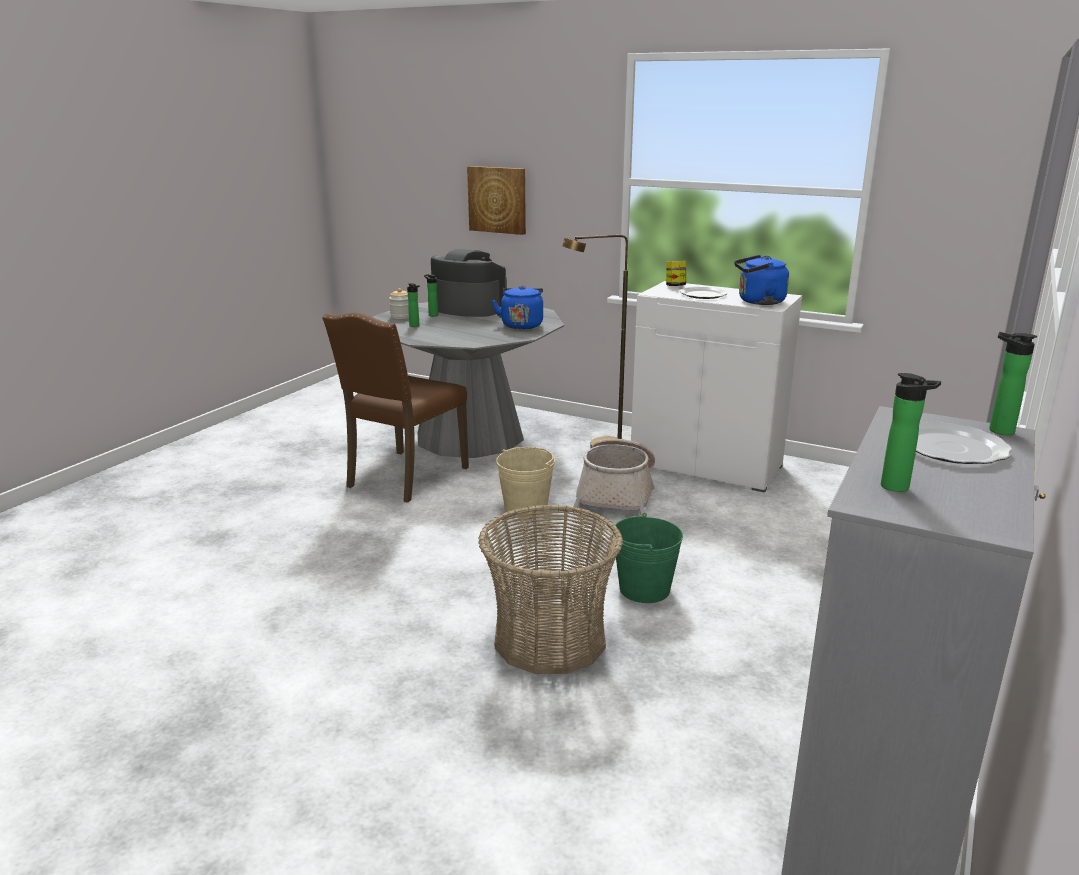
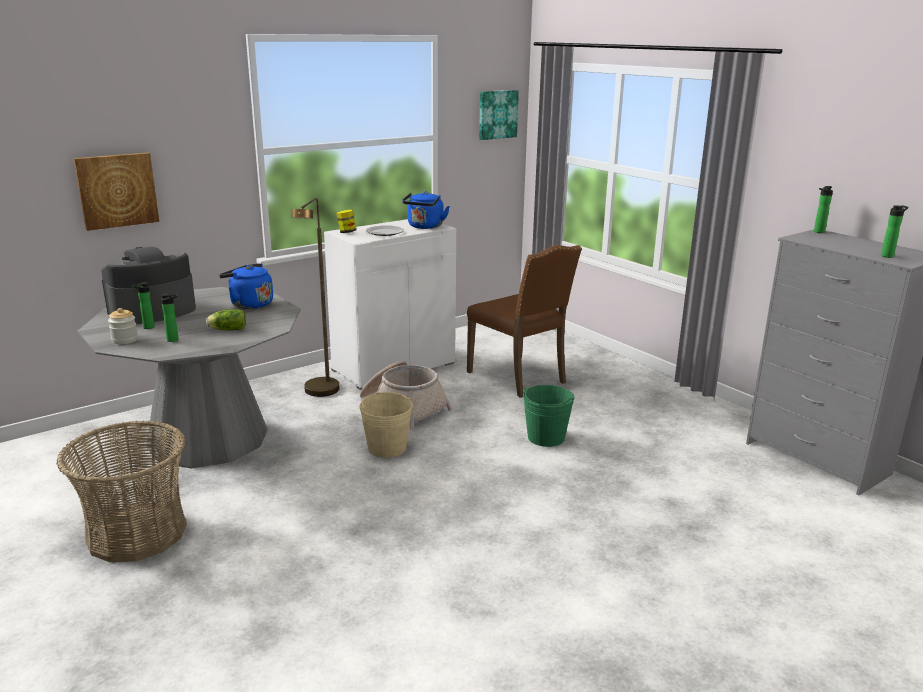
camera: 65 degrees left, 0 degrees up
(404, 477) = (256, 490): brown chair -> brown chair (519, 377)
(453, 332) = (227, 330): none -> lettuce
(550, 639) = (586, 486): basket -> basket (137, 533)
(951, 447) = (839, 241): plate -> none
(995, 172) = (497, 114): none -> picture

